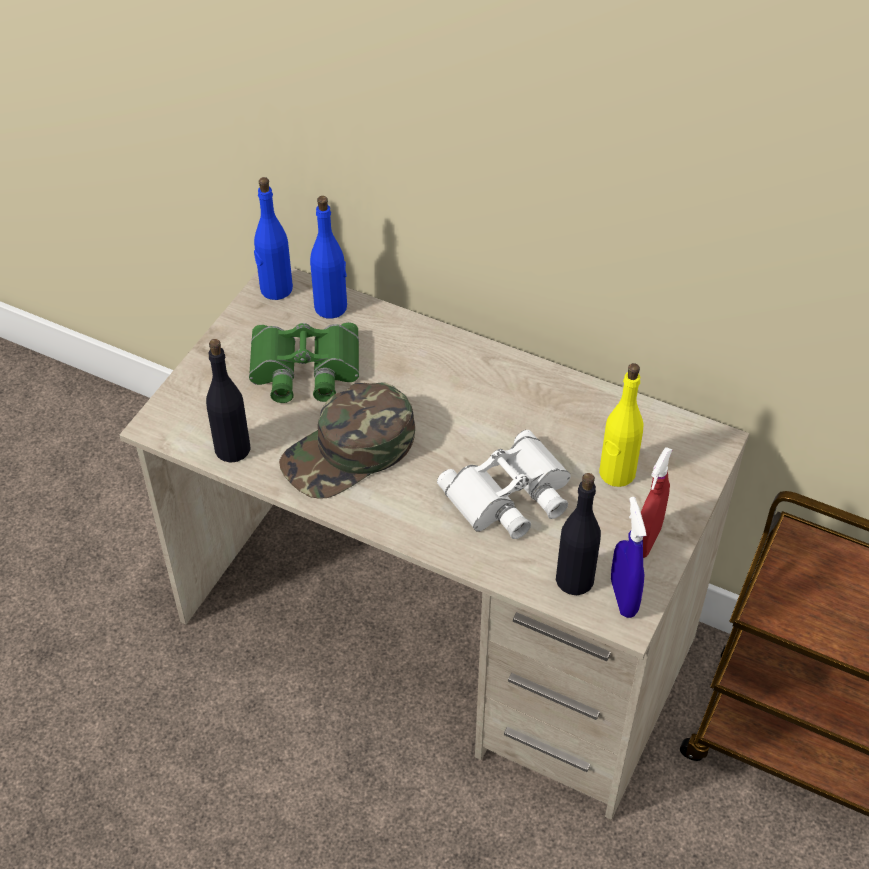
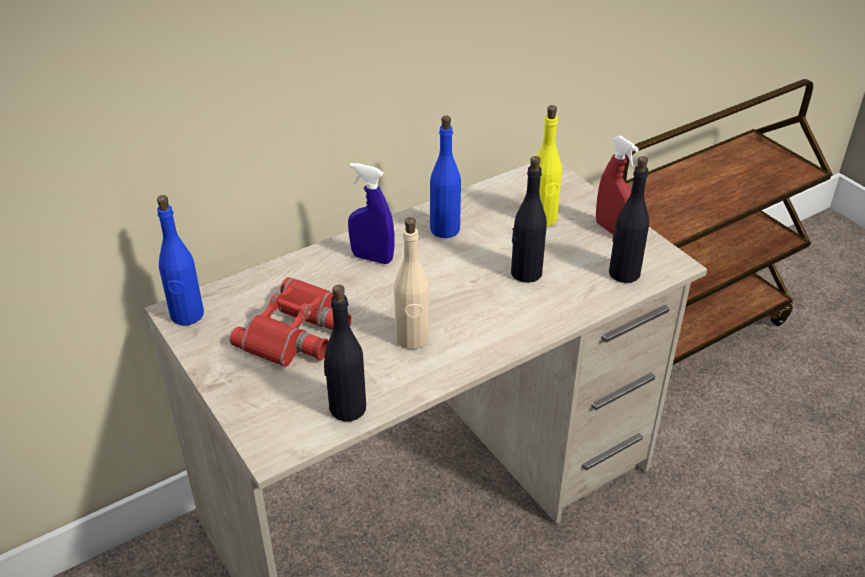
camera: 60 degrees left, 10 degrees down
(304, 370) = (298, 332): green binoculars -> red binoculars
(331, 307) = (243, 291): blue bottle -> blue bottle (445, 229)
(350, 451) = (412, 338): green cap -> beige bottle
(511, 496) = (525, 273): white binoculars -> black bottle
(623, 597) = (654, 258): blue spray bottle -> blue spray bottle (372, 258)

